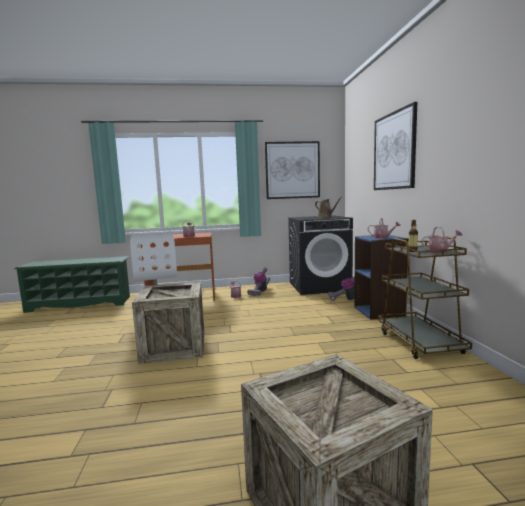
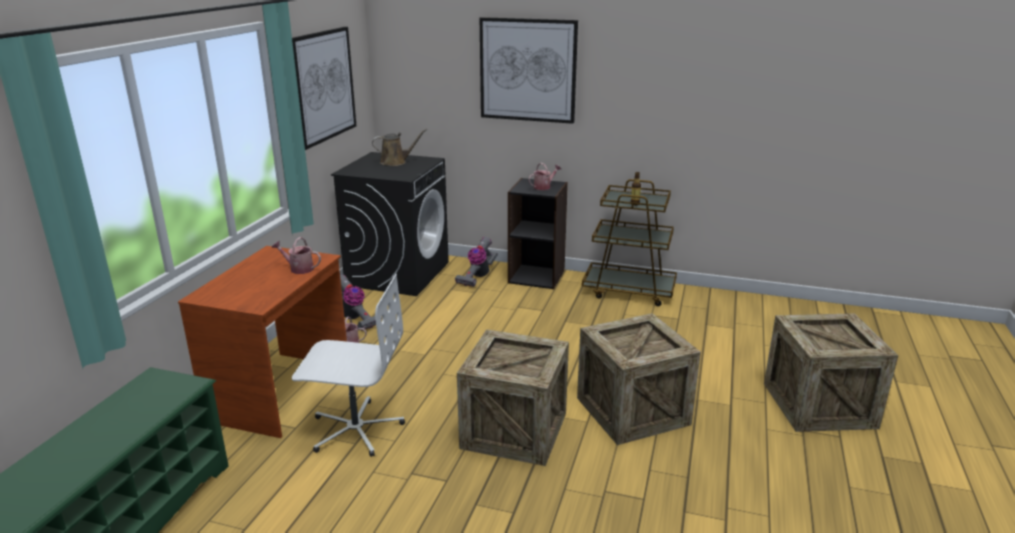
camera: 65 degrees left, 15 degrees up
(222, 380) = (632, 411): none -> crate
(379, 311) = (537, 276): blue bookcase -> black bookcase
(440, 251) = (650, 198): watering can -> none

